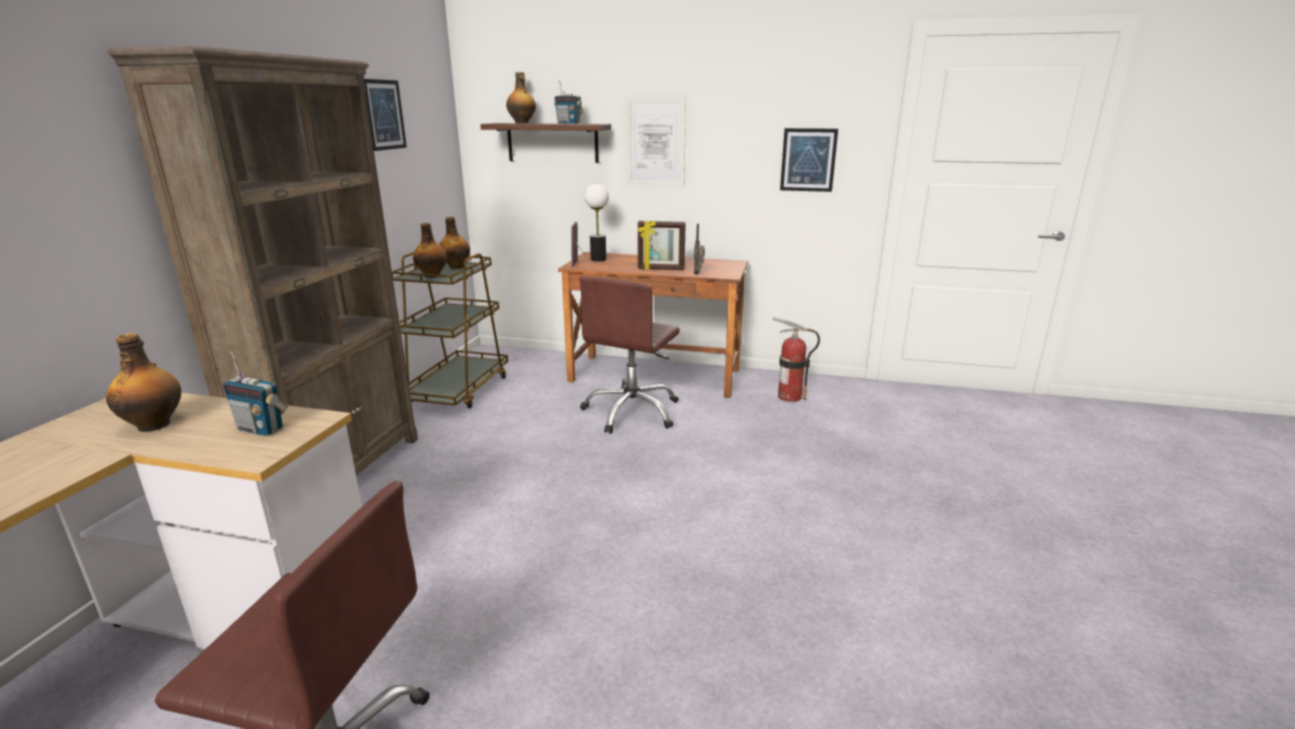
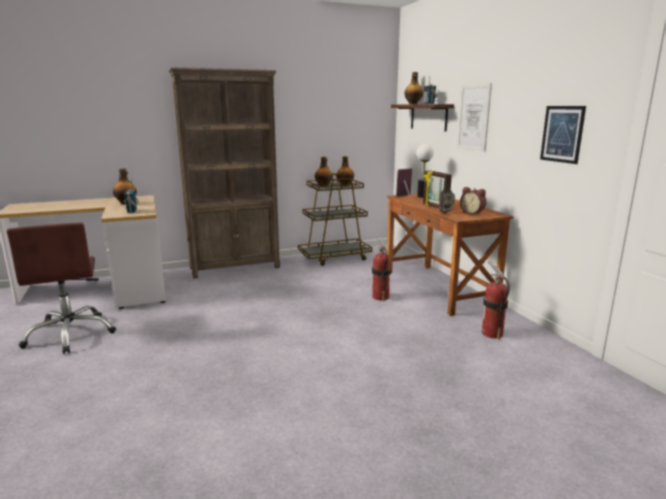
camera: 55 degrees right, 5 degrees down
(384, 115) = (327, 98): picture -> none
(632, 412) = (380, 297): brown office chair -> fire extinguisher
(713, 266) = (472, 213): none -> alarm clock

